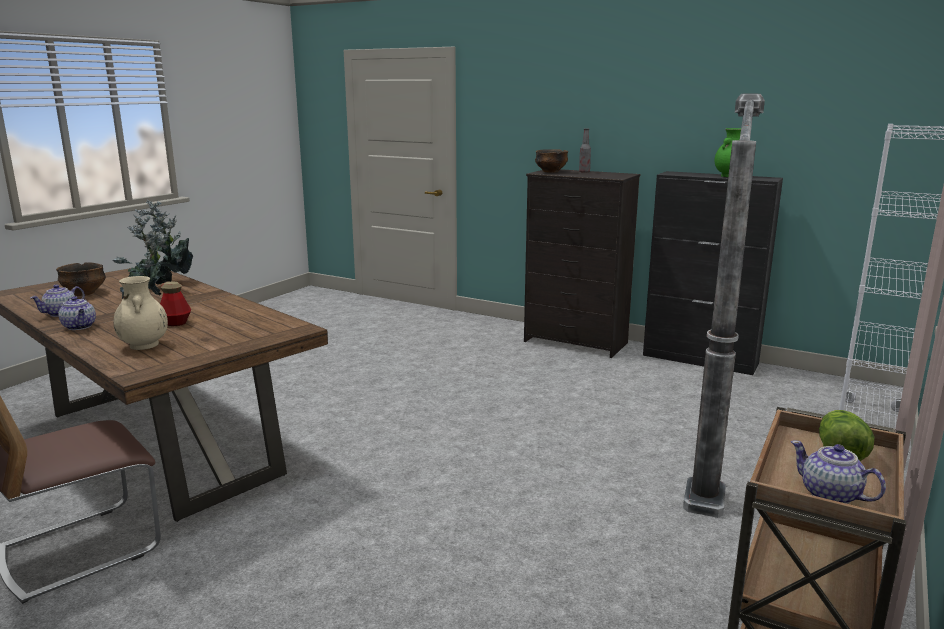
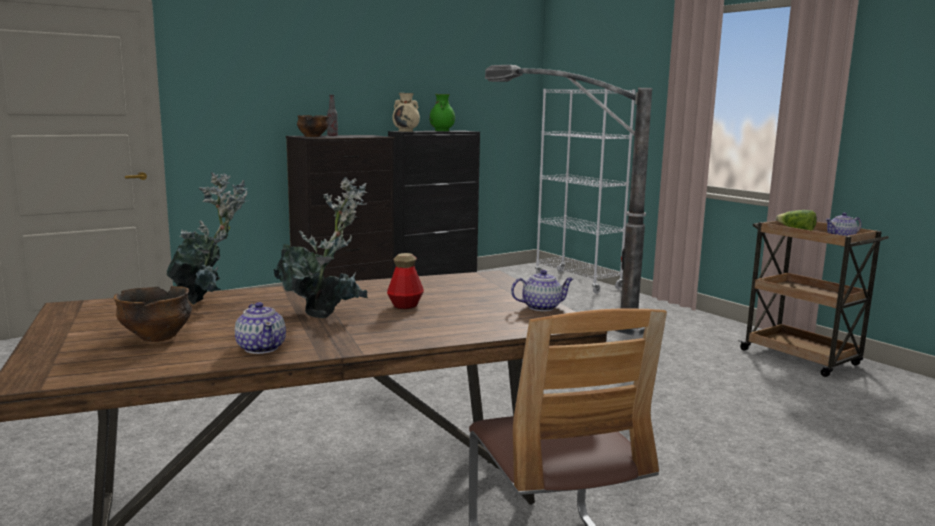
camera: 65 degrees left, 5 degrees down
(80, 327) = (353, 340): teapot -> teapot (542, 307)
(144, 345) = (477, 318): beige vase -> beige vase (406, 131)

